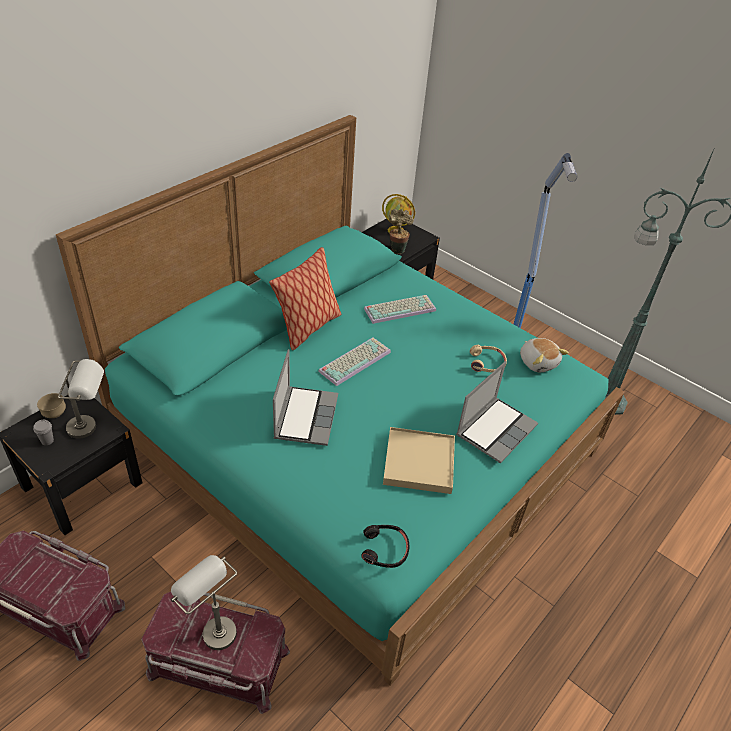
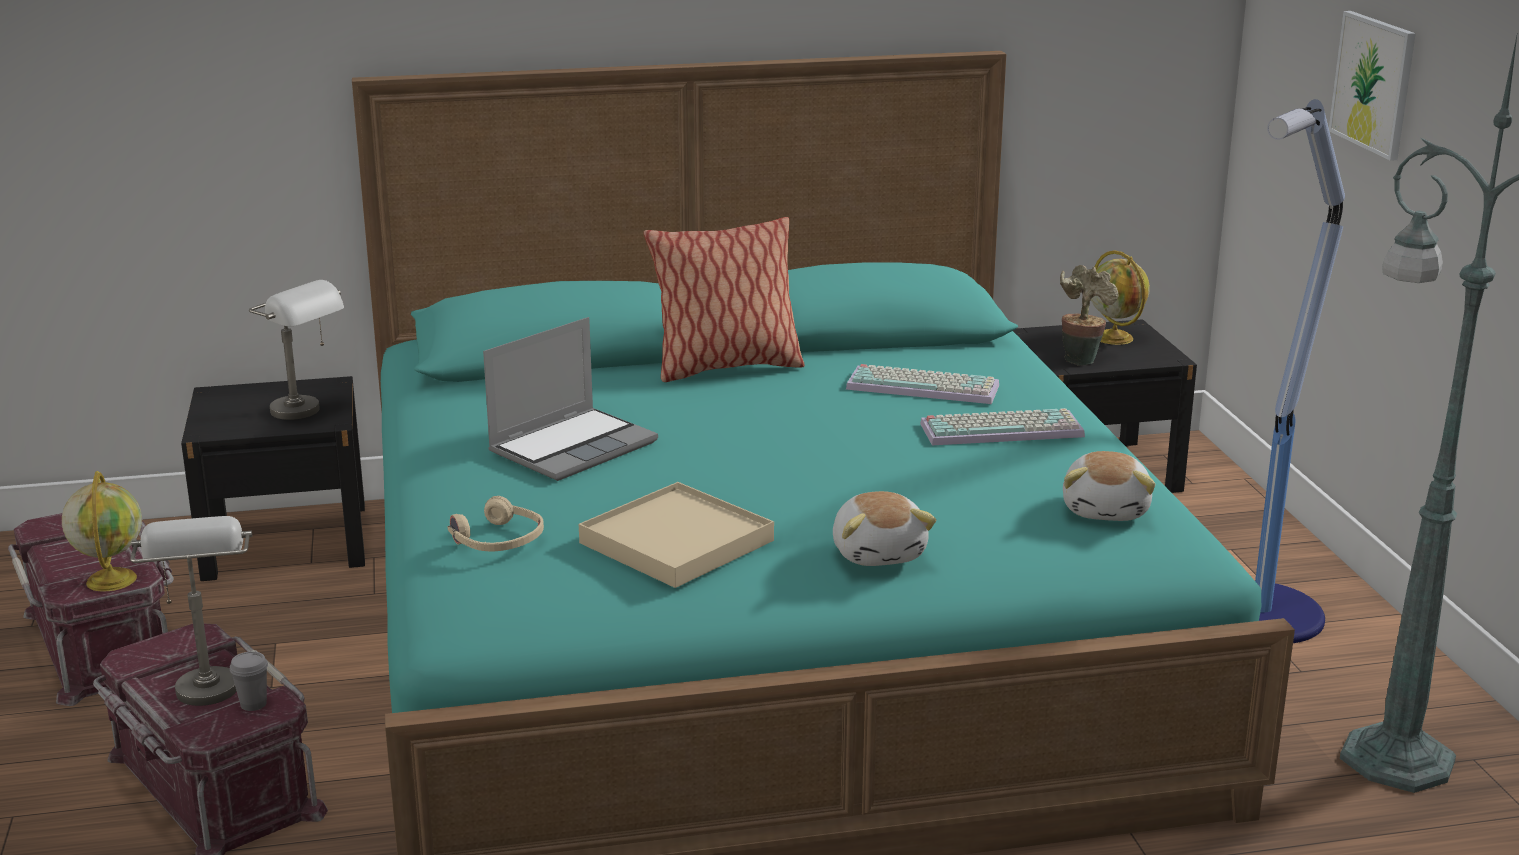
camera: 40 degrees right, 20 degrees down
(47, 441) = (238, 409): grey cup -> grey cup (253, 704)
(54, 414) = (281, 390): brown bowl -> none
(82, 588) = (111, 579): none -> globe
(355, 360) = (748, 417): keyboard -> keyboard (1003, 429)
(385, 550) = (475, 603): black headphones -> none
(487, 363) = (991, 481): beige headphones -> beige headphones (498, 541)
(496, 429) = (879, 553): laptop -> plush toy
(532, 116) = (1373, 84): none -> picture

